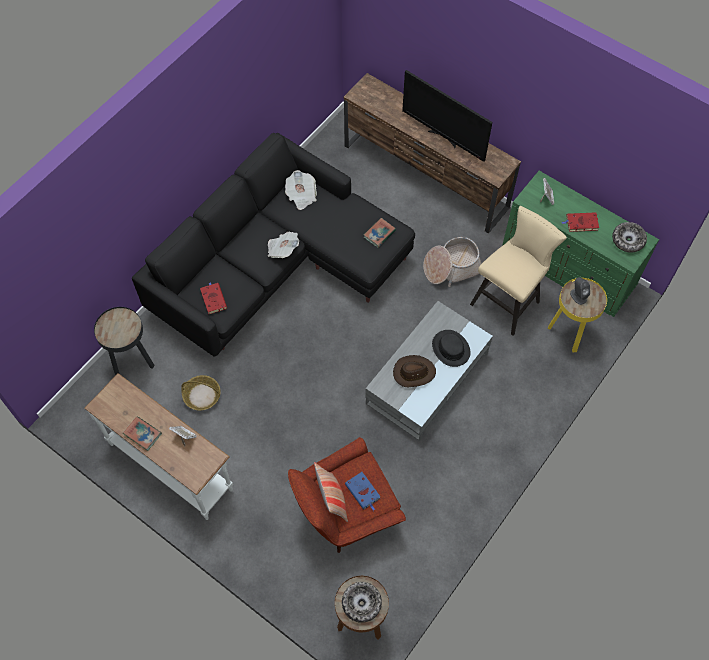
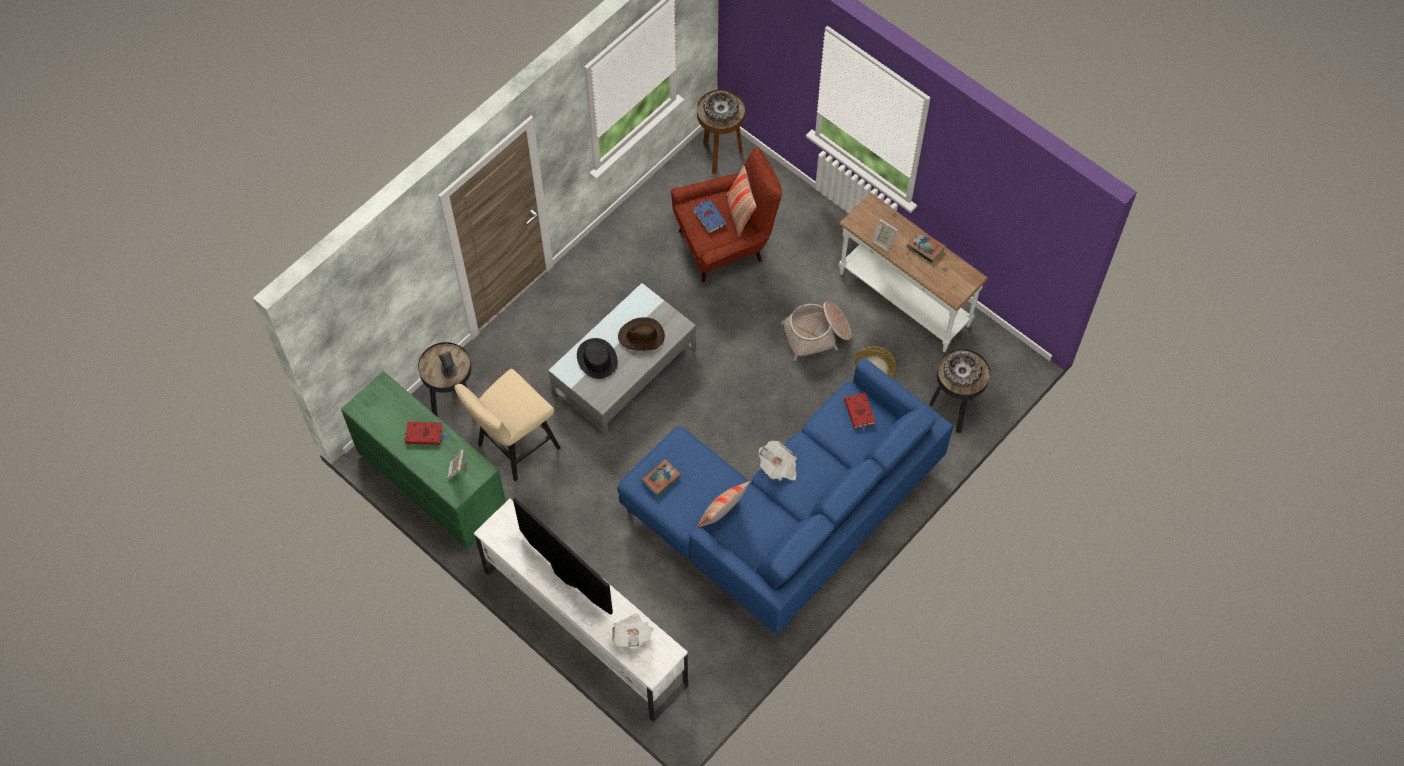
camera: 175 degrees left, 0 degrees up
(276, 266) = (787, 514): black sofa -> blue sofa
(301, 195) = (752, 538): newspaper -> newspaper (632, 635)
(326, 211) = (722, 514): none -> pillow
(426, 177) = (584, 626): brown tv stand -> white tv stand
(452, 267) = (573, 496): basket -> basket (817, 334)
(569, 334) = (454, 404): yellow side table -> black side table
(628, 240) = (377, 409): bowl -> bowl (962, 372)

